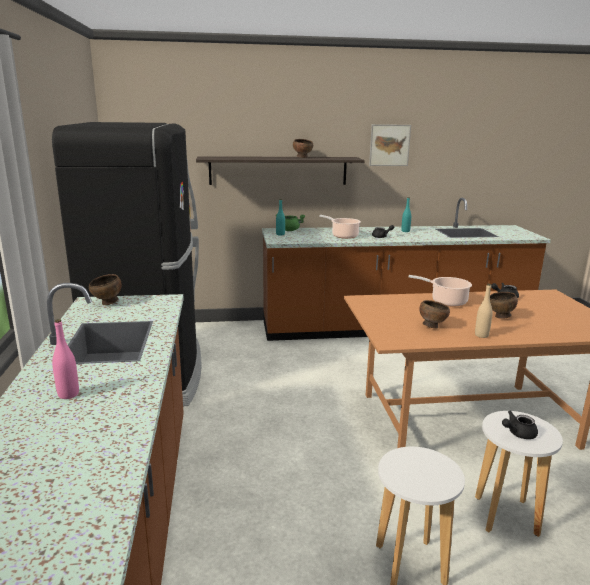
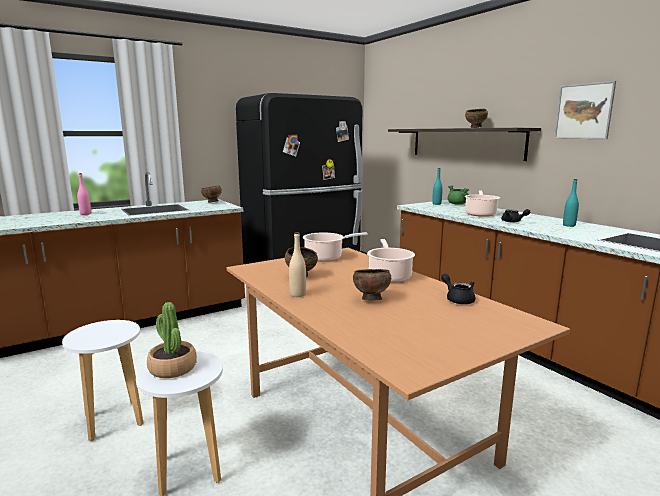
camera: 65 degrees right, 5 degrees down
(376, 308) = (326, 258): none -> cooking pot
(518, 433) = (172, 368): black teapot -> potted plant

